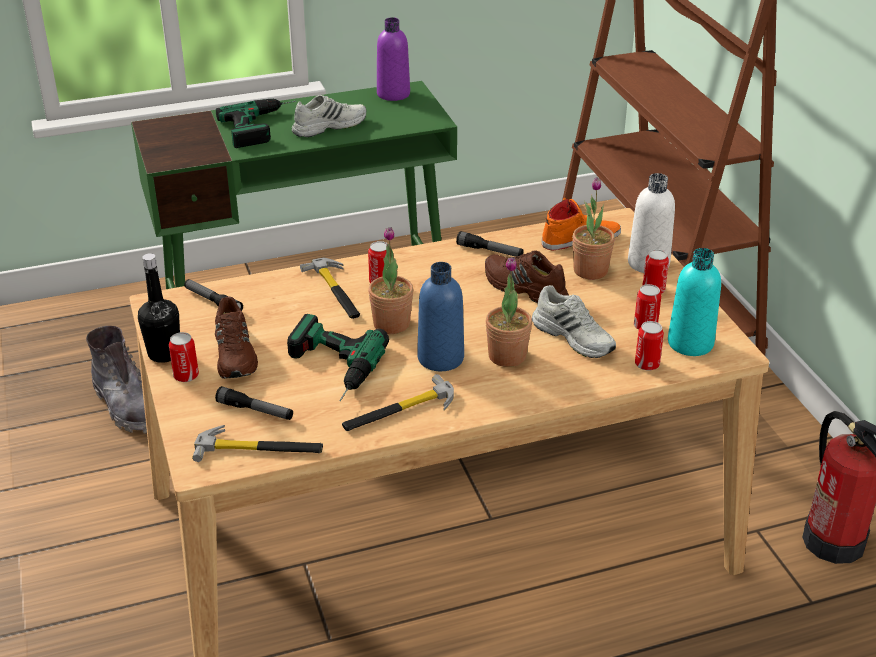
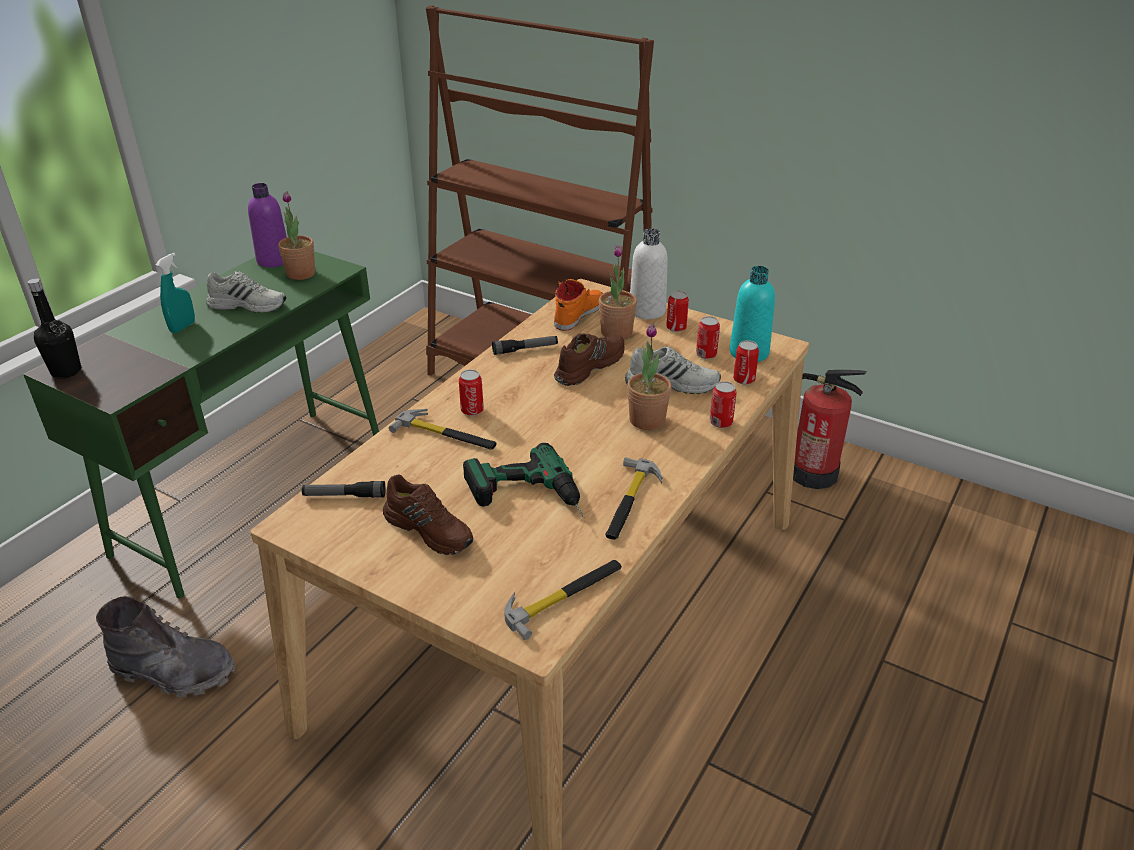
camera: 40 degrees left, 0 degrees up
(164, 353) = (361, 564): black bottle -> black bottle (66, 371)
(186, 376) = (410, 572): can -> can (721, 422)
(255, 410) = (515, 566): flashlight -> none
(264, 126) = (183, 327): power drill -> turquoise spray bottle
(329, 126) = (248, 305): white shoe -> white shoe turned 75 degrees clockwise
(391, 324) = (528, 438): potted plant -> potted plant (301, 274)
(440, 358) = (602, 446): blue bottle -> none
(524, 288) = (588, 366): brown shoe -> brown shoe turned 135 degrees clockwise

